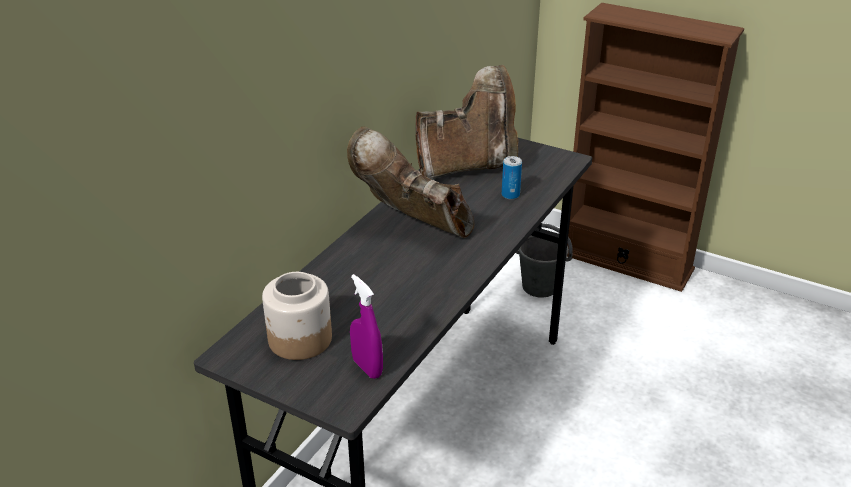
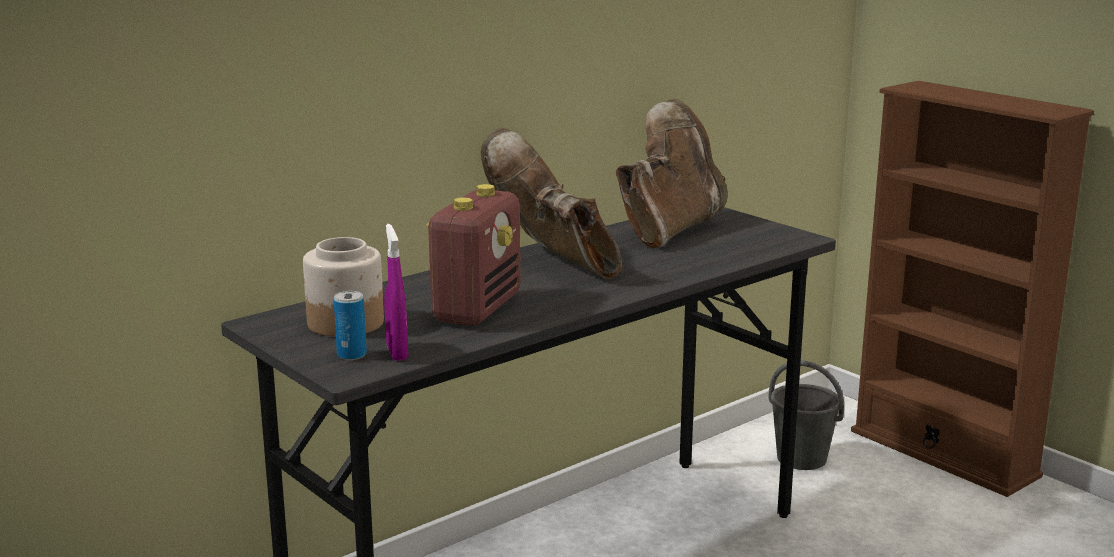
camera: 20 degrees right, 15 degrees down
(392, 296) = (477, 309): none -> radio
(469, 165) = (669, 229): brown boot -> brown boot turned 60 degrees counterclockwise
(510, 195) = (697, 255): can -> can (351, 355)

